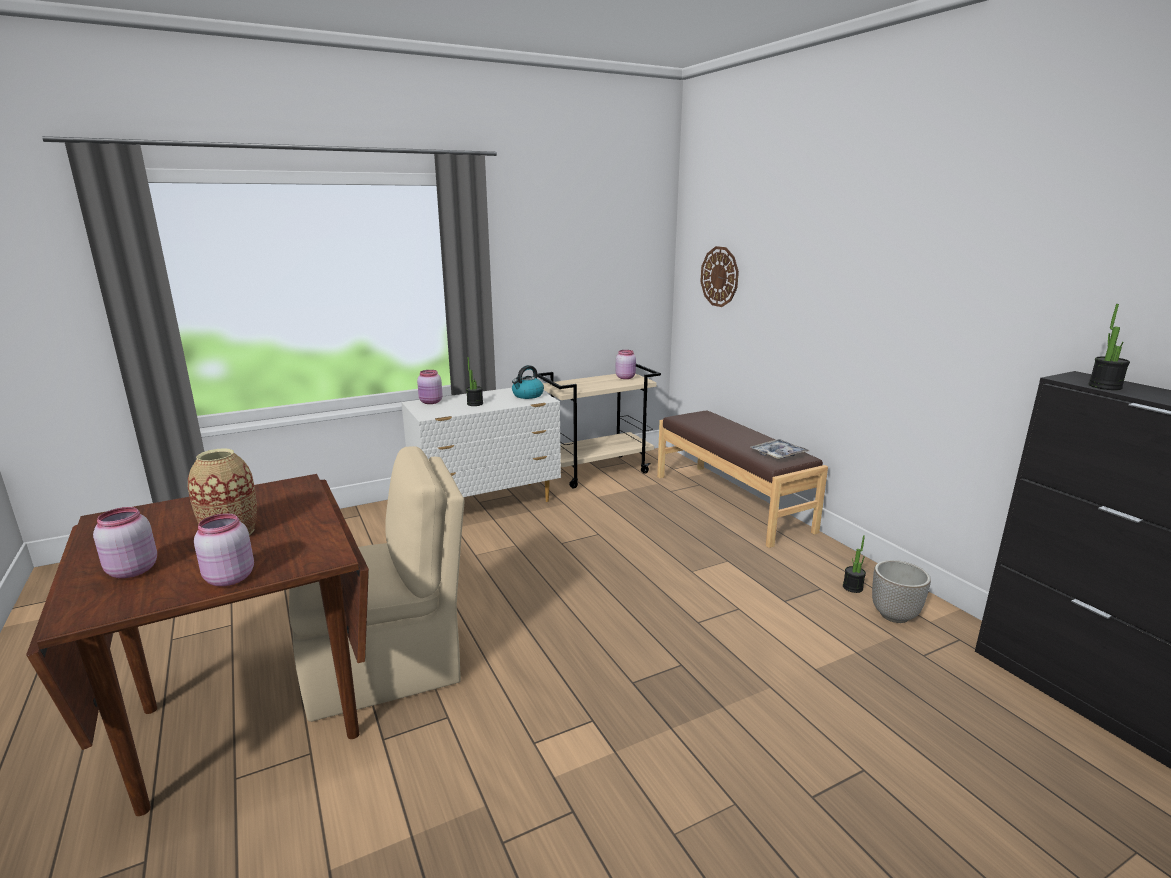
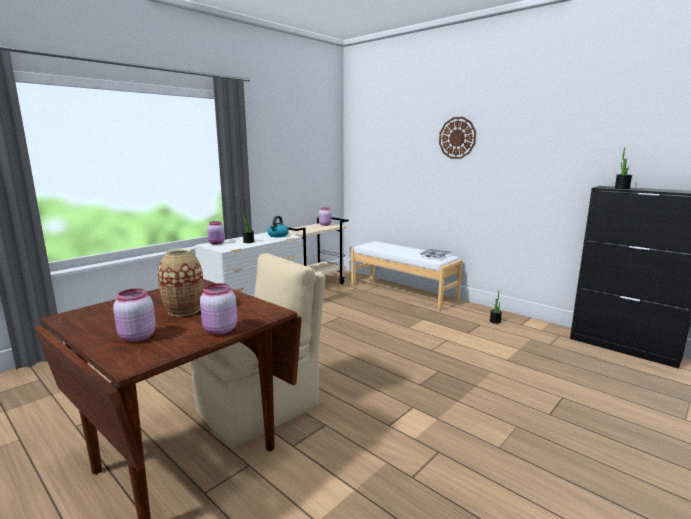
camera: 20 degrees left, 5 degrees down
(719, 276) = (378, 160): wall clock -> wall clock (457, 138)
(731, 502) = (403, 292): brown bench -> white bench
(895, 615) = (524, 330): planter -> none

